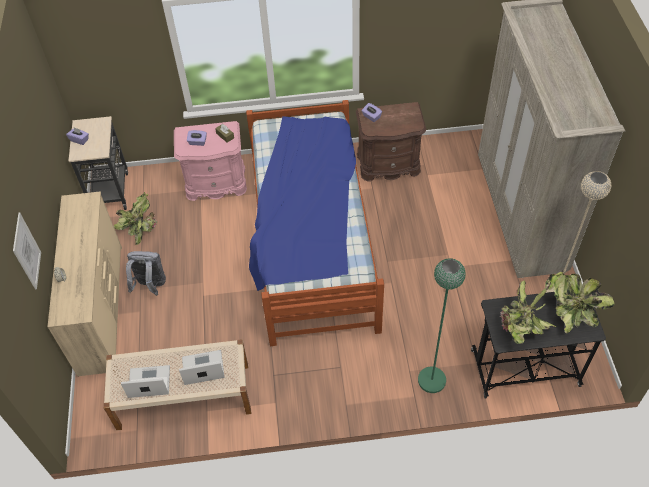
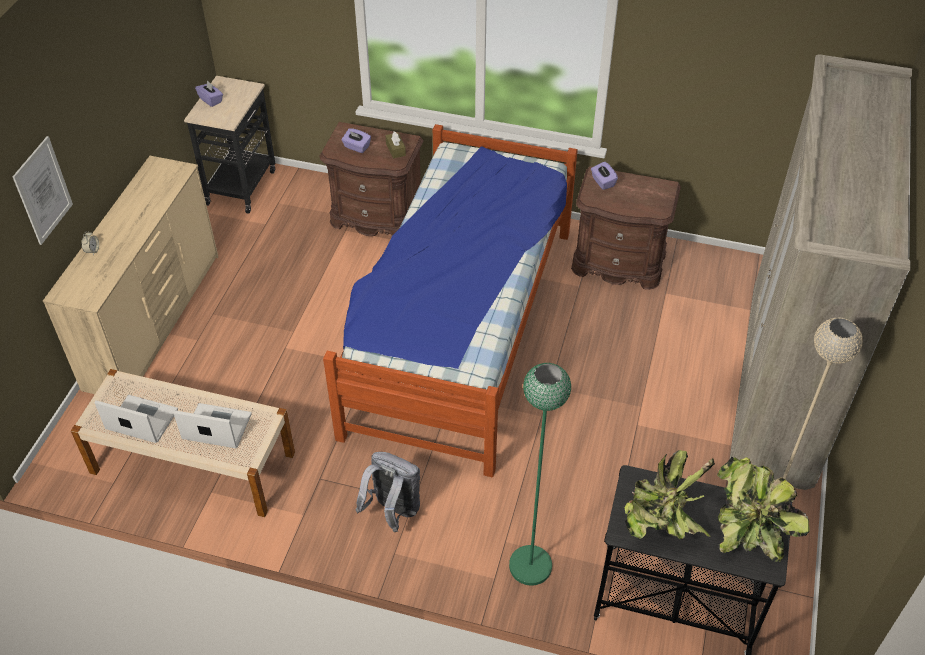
camera: 20 degrees right, 5 degrees down
(141, 228) = (254, 240): potted plant -> none
(150, 286) = (227, 313): grey backpack -> grey backpack (393, 511)
(216, 184) = (376, 218): pink nightstand -> brown nightstand

